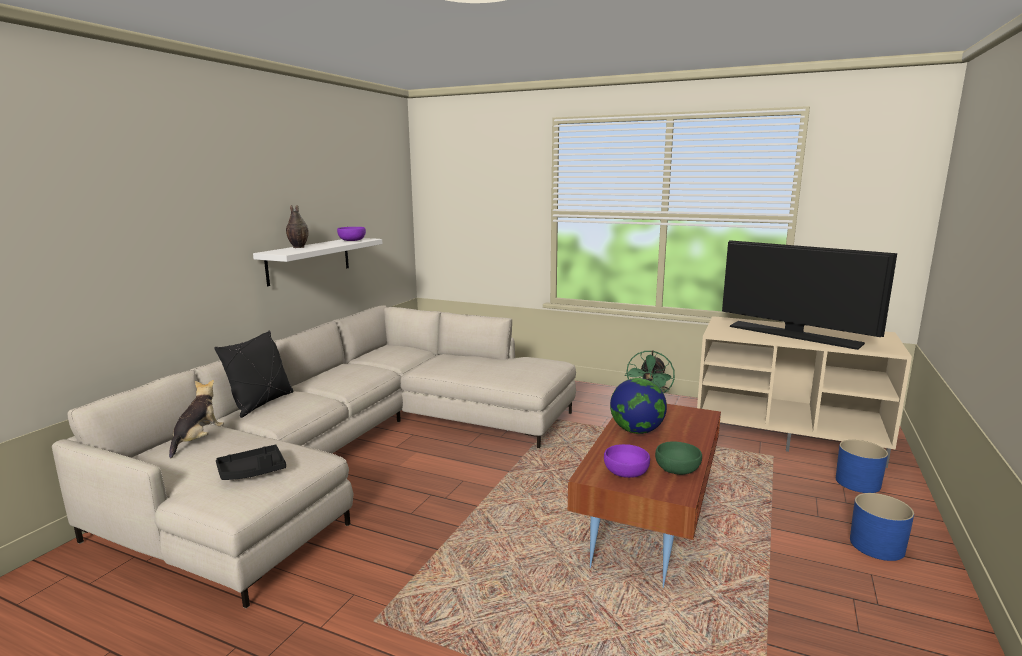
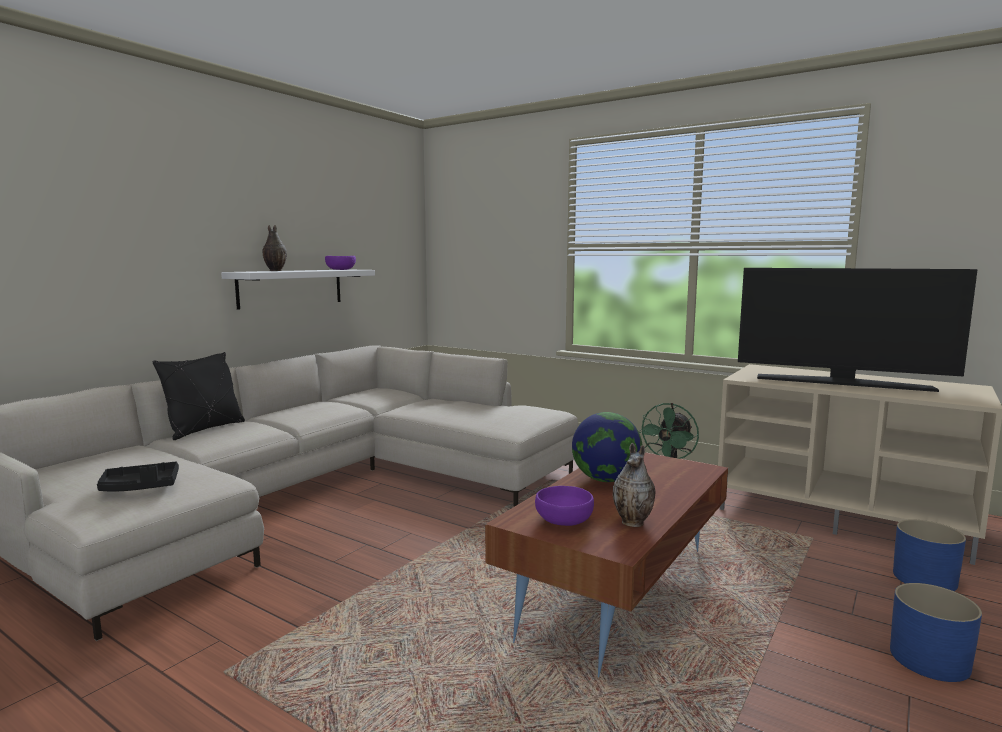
camera: 10 degrees right, 5 degrees down
(198, 440) = (114, 456): plush toy -> none
(678, 469) = (634, 523): green bowl -> vase
(792, 335) = (842, 383): television -> television turned 150 degrees clockwise

